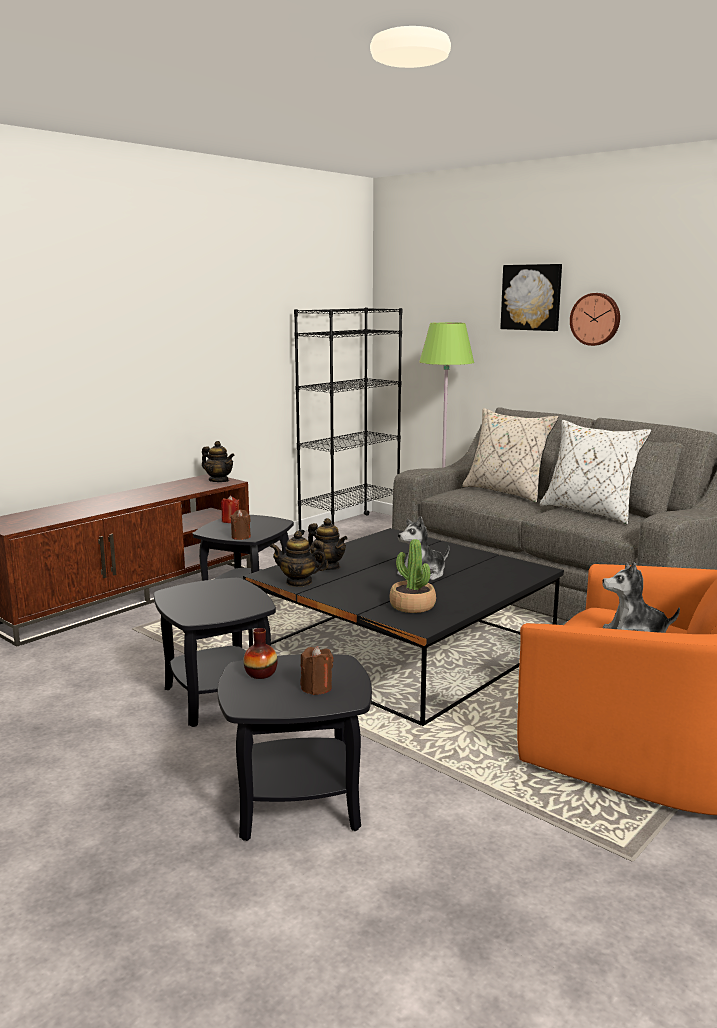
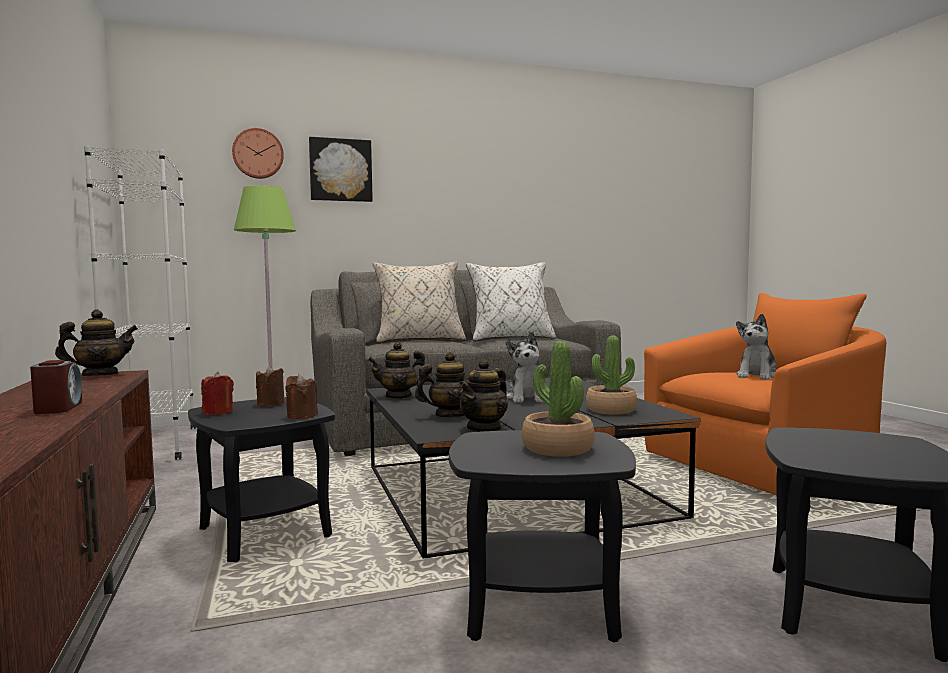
camera: 60 degrees left, 10 degrees down
(129, 502) = (58, 408): none -> alarm clock
(216, 603) = (557, 448): none -> potted plant
(261, 673) = (829, 457): vase -> none
(316, 688) = (872, 445): brown candle -> brown candle (270, 404)
(350, 528) = (154, 445): black bookcase -> white bookcase
(372, 541) = (398, 396): none -> teapot
(596, 319) = (407, 191): wall clock -> wall clock (258, 154)

